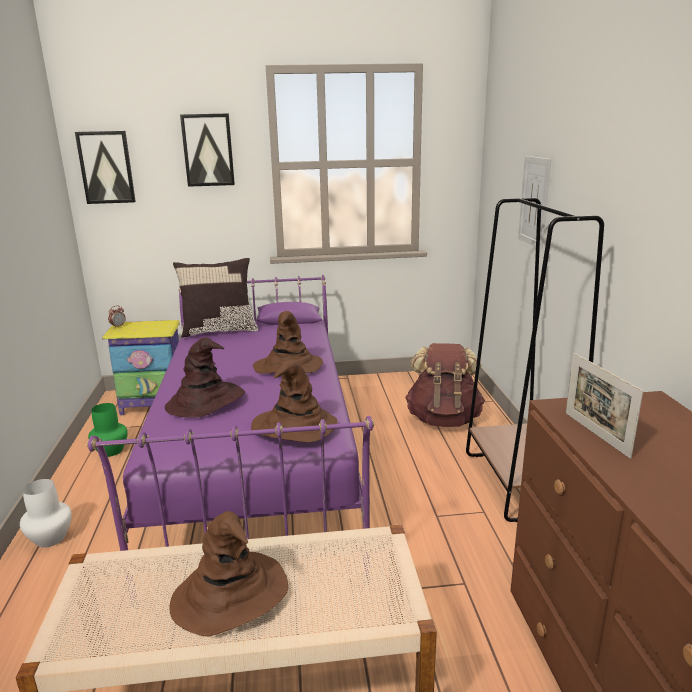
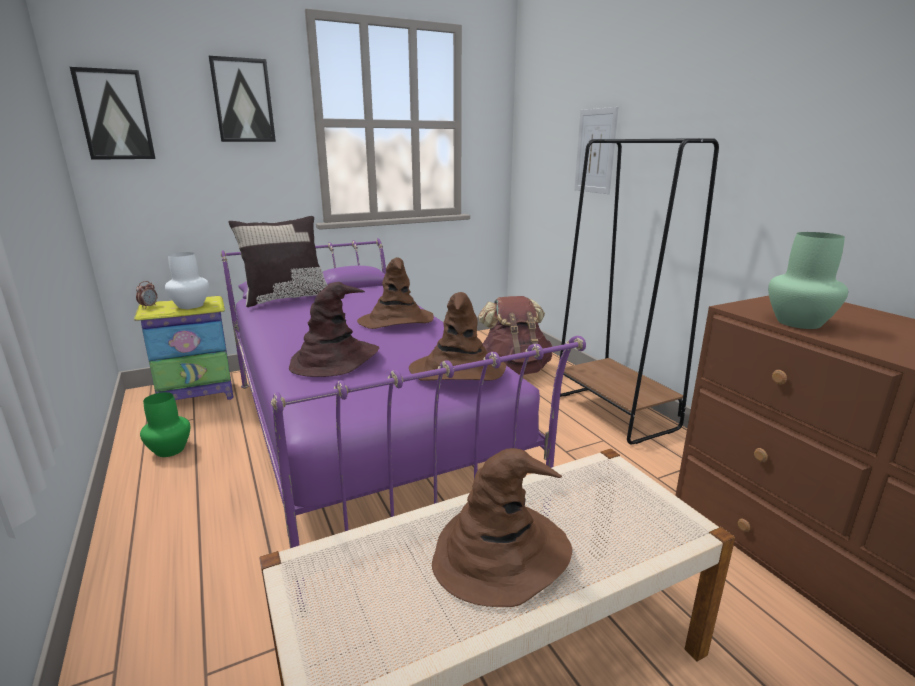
camera: 20 degrees left, 0 degrees up
(50, 539) = (140, 562): white vase -> white vase (190, 306)
(596, 434) = (799, 322): picture frame -> green vase

